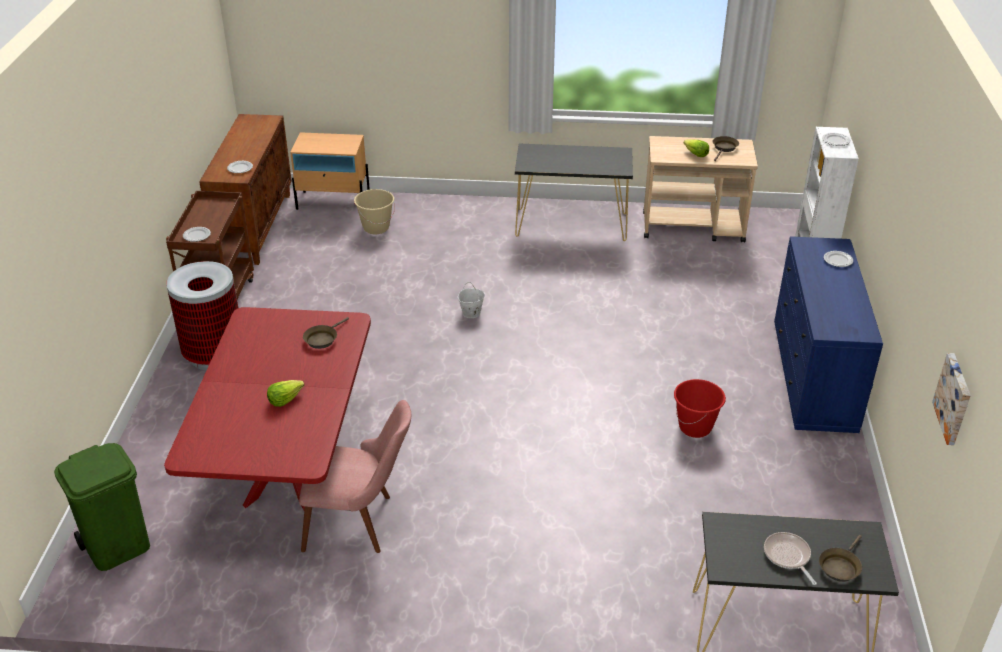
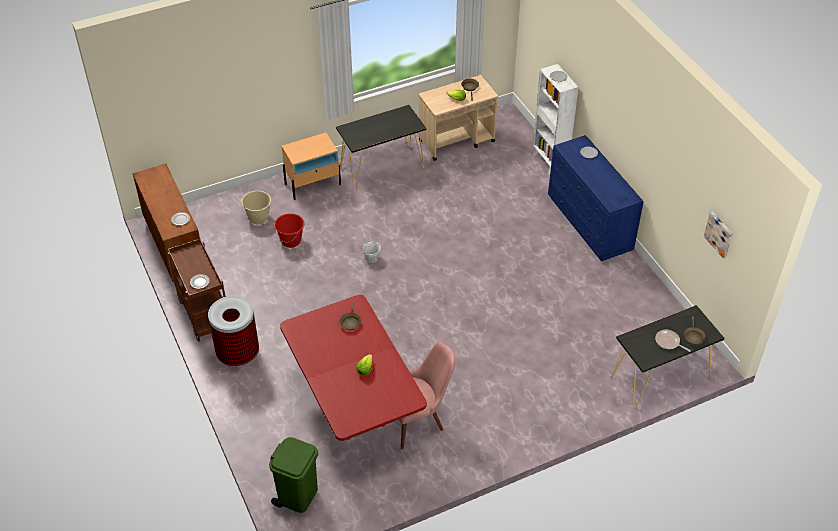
camera: 30 degrees left, 10 degrees up
(333, 201) = (211, 208): beige nightstand -> beige nightstand (313, 184)
(695, 427) = (550, 281): red bucket -> red bucket (291, 241)

